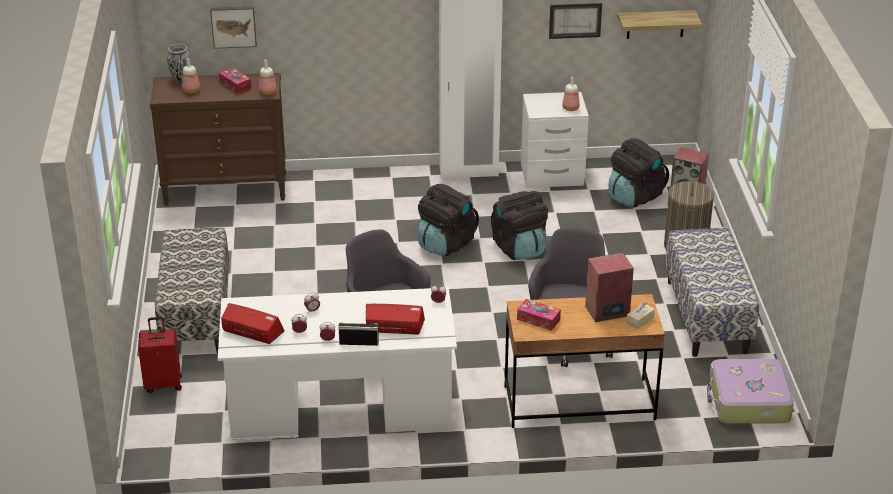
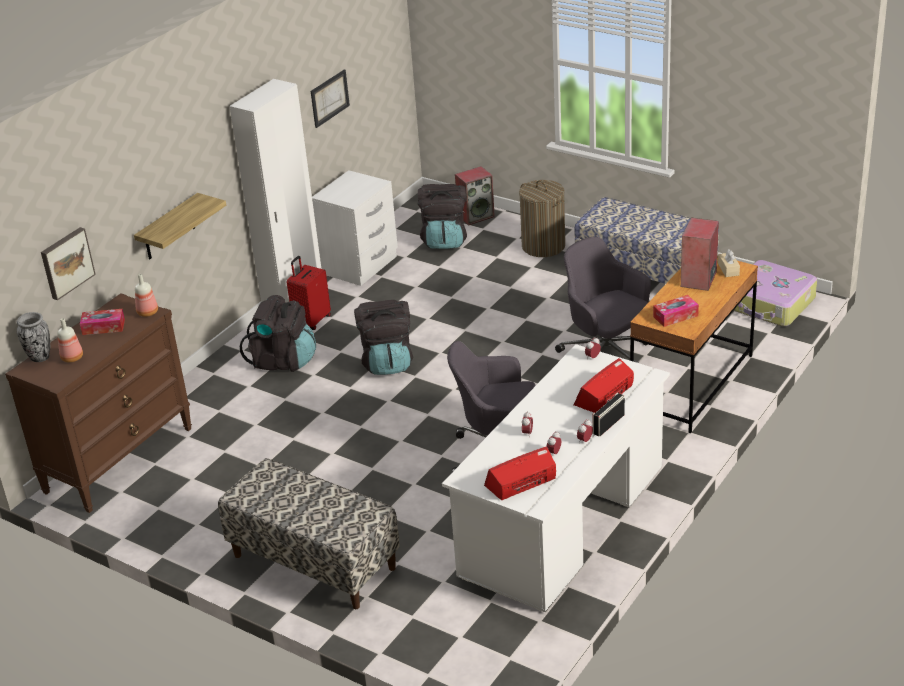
camera: 50 degrees left, 0 degrees up
(163, 384) = (402, 628): red suitcase -> red suitcase (311, 321)
(519, 248) = (444, 326): black backpack -> black backpack (283, 360)
(571, 108) = (368, 184): bottle -> none
(655, 24) = (381, 72): shelf -> shelf (169, 228)

